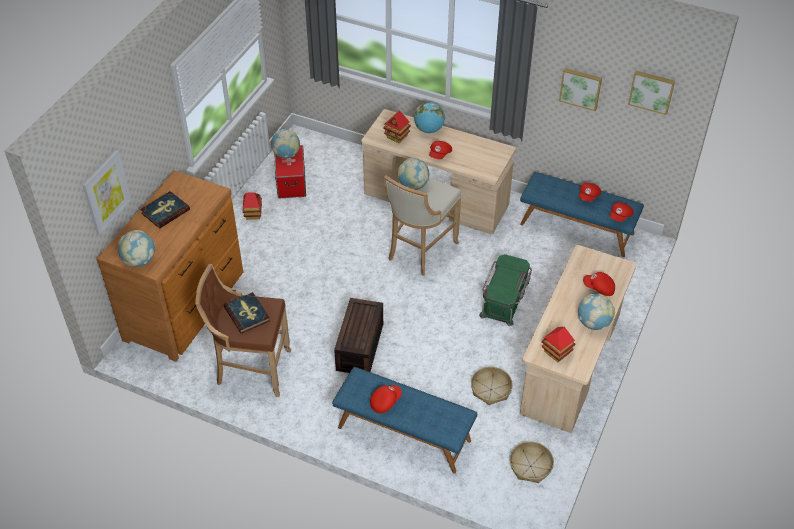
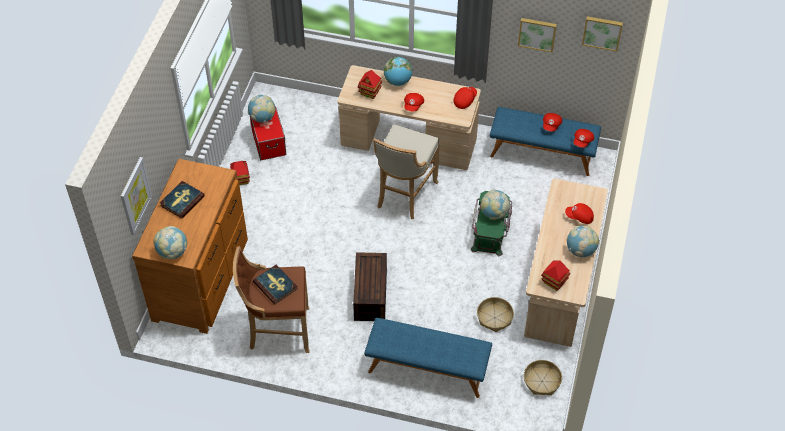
camera: 10 degrees left, 5 degrees up
(385, 401) = (411, 345): red cap -> red cap (464, 100)
(413, 185) = (395, 139): globe -> globe (494, 213)

